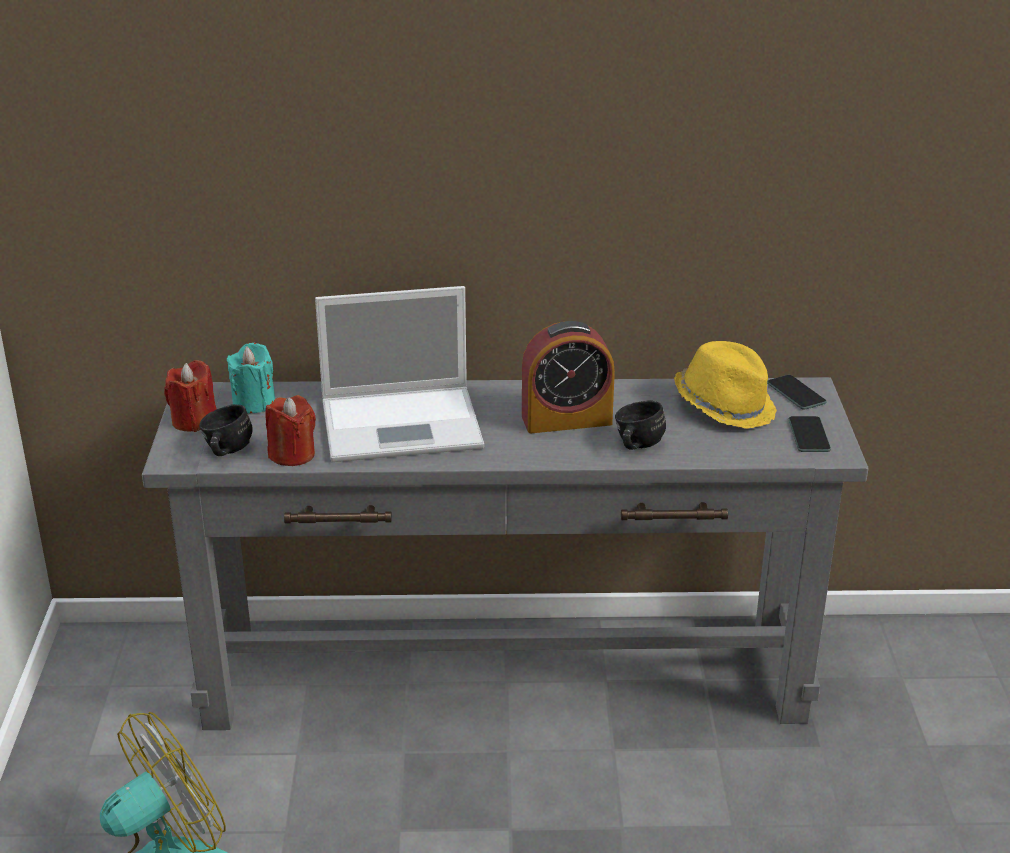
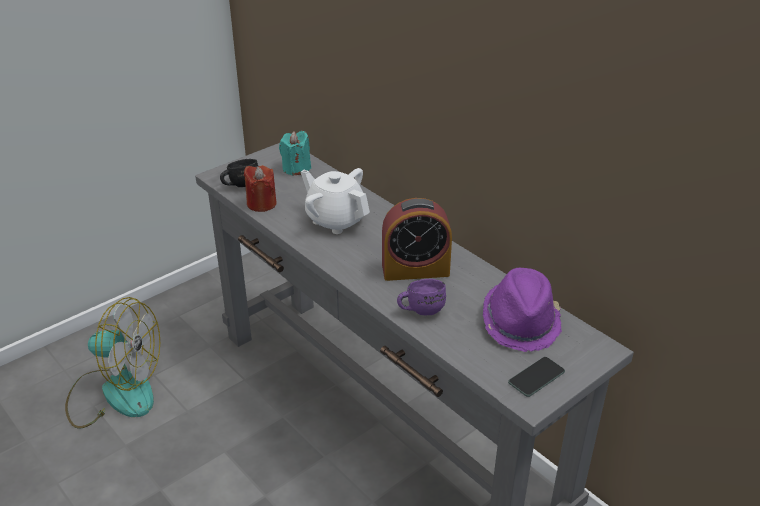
camera: 50 degrees right, 5 degrees up
(194, 421) = (258, 162): red candle -> none
(404, 424) = (336, 220): laptop -> white teapot
(566, 420) = (415, 270): alarm clock -> alarm clock turned 45 degrees counterclockwise
(635, 446) = (420, 310): black mug -> purple mug
(725, 406) = (521, 322): yellow hat -> purple hat
(796, 393) = (584, 345): phone -> none

